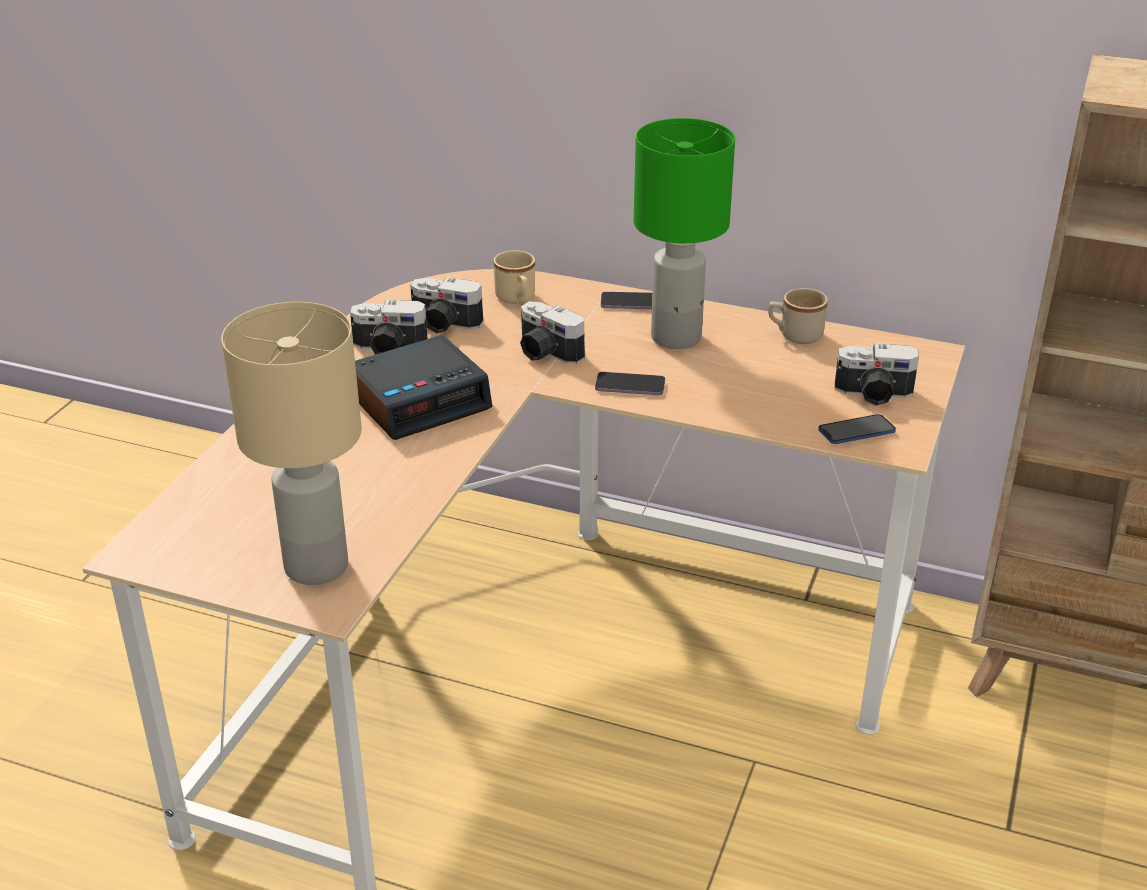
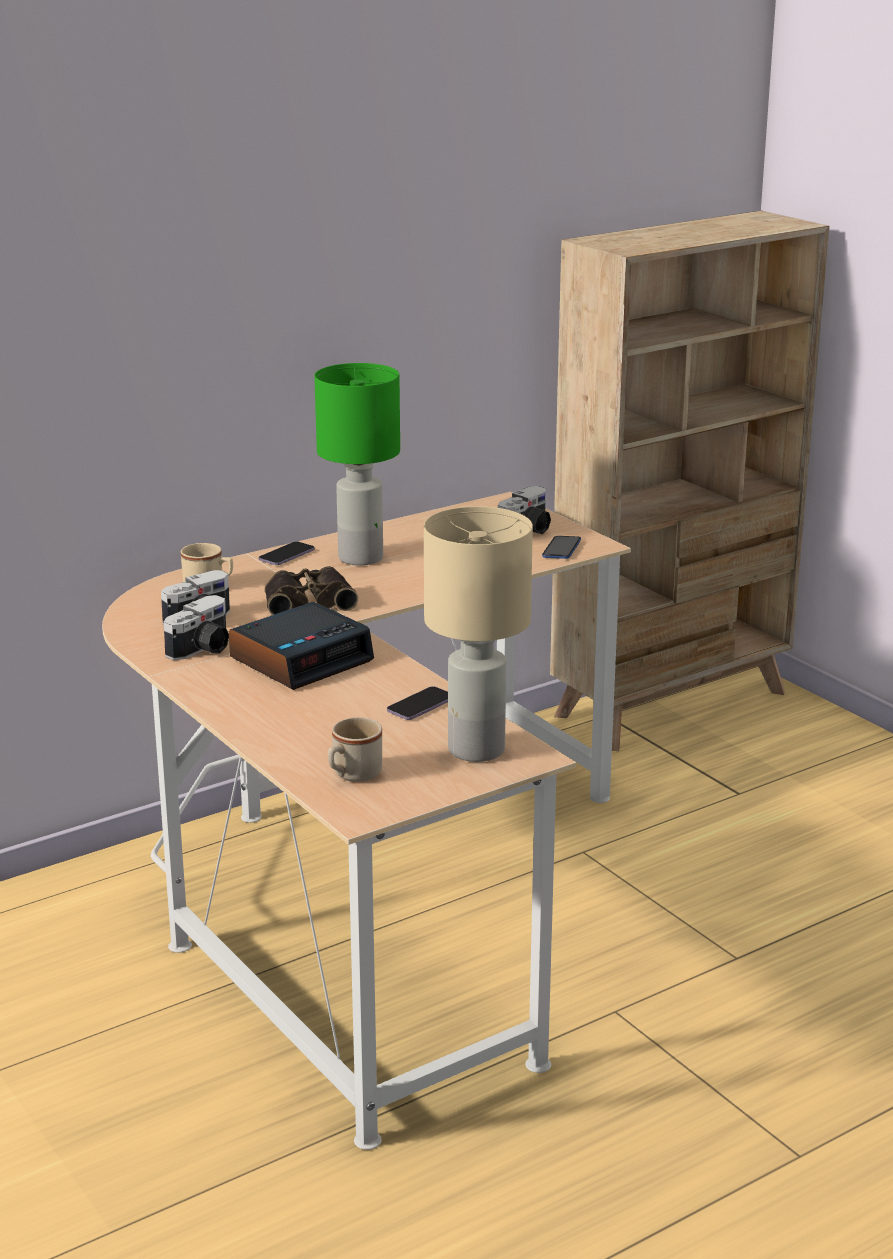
camera: 55 degrees left, 10 degrees down
(419, 400) = (302, 659): alarm clock -> alarm clock turned 45 degrees clockwise
(545, 353) = (308, 601): camera -> binoculars
(630, 386) = (401, 590): phone -> phone (421, 706)
(794, 335) = (419, 526): beige mug -> beige mug (352, 775)

